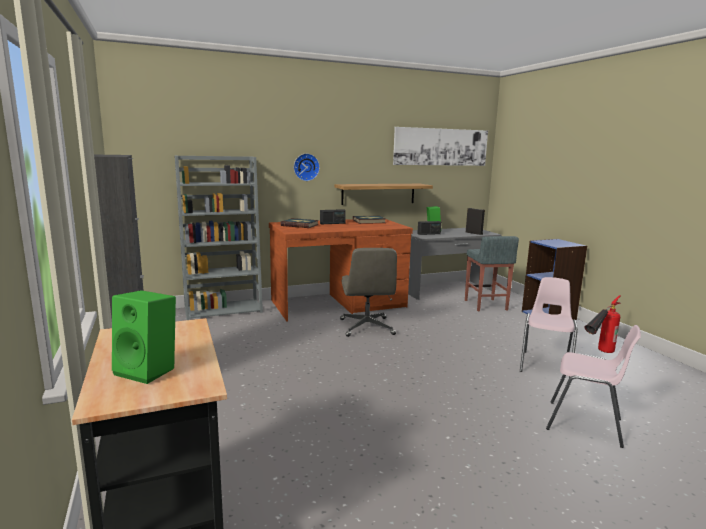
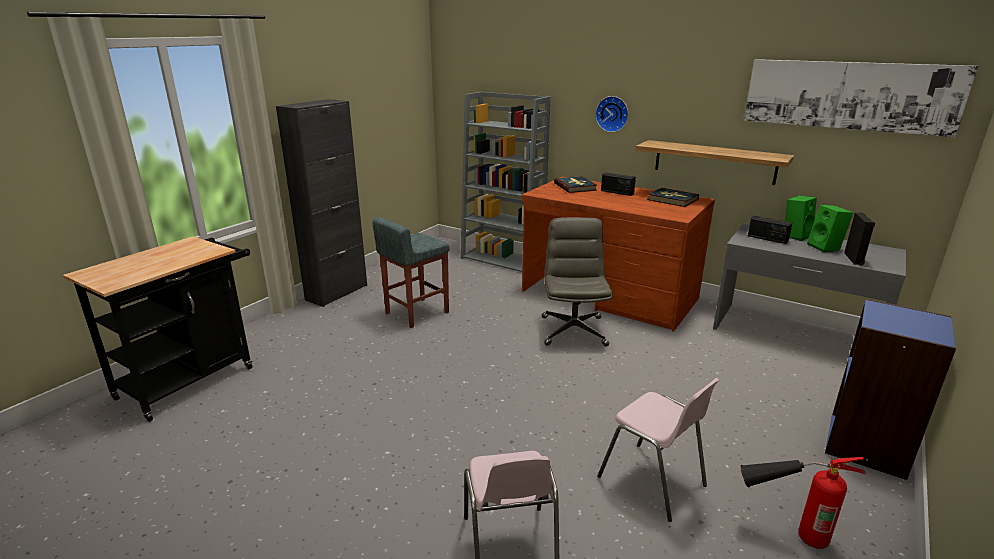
camera: 55 degrees right, 10 degrees up
(149, 370) = (131, 267): green speaker -> green speaker (826, 248)
(367, 327) = (573, 330): grey office chair -> grey office chair turned 135 degrees clockwise
(485, 305) = (794, 380): grey stool -> grey stool (416, 313)
(545, 365) = (652, 482): pink chair -> pink chair turned 60 degrees clockwise

